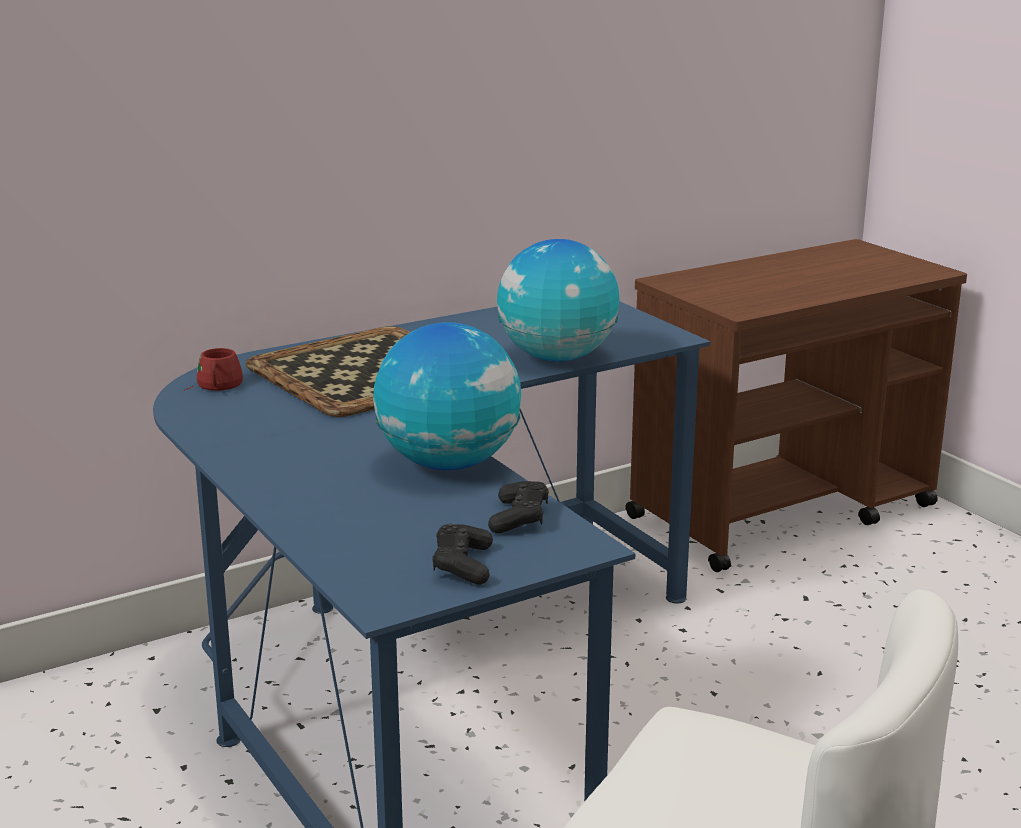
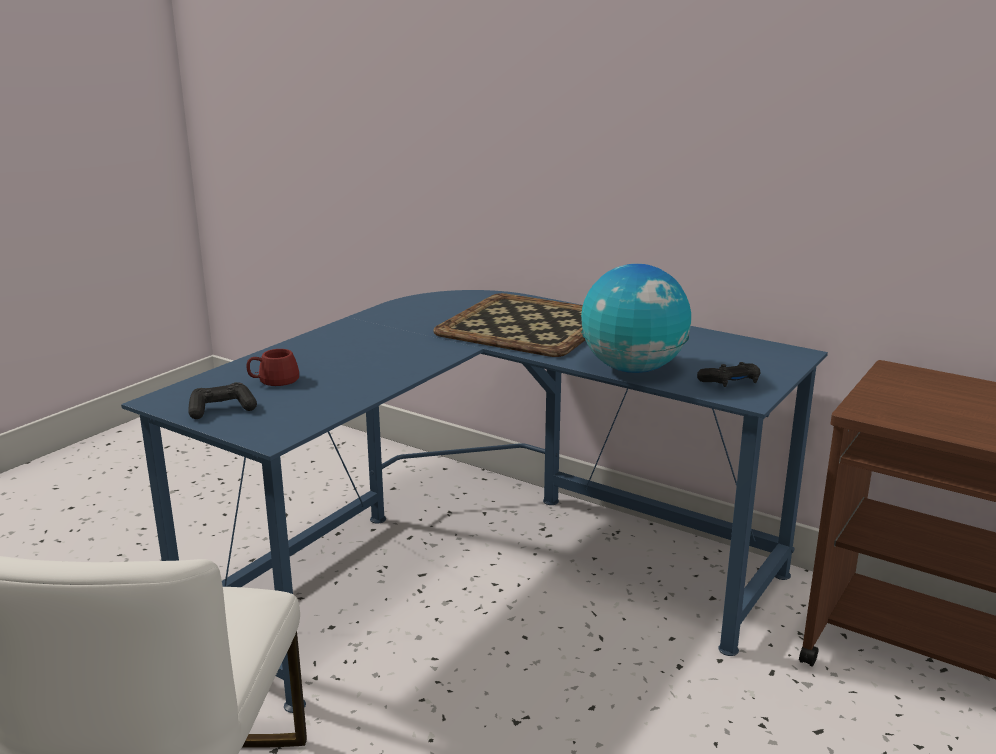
camera: 65 degrees right, 0 degrees up
(214, 386) = (455, 299): red mug -> red mug (272, 379)
(448, 463) = (383, 376): globe -> none
(519, 518) = (305, 411): black game controller -> black game controller (730, 383)

